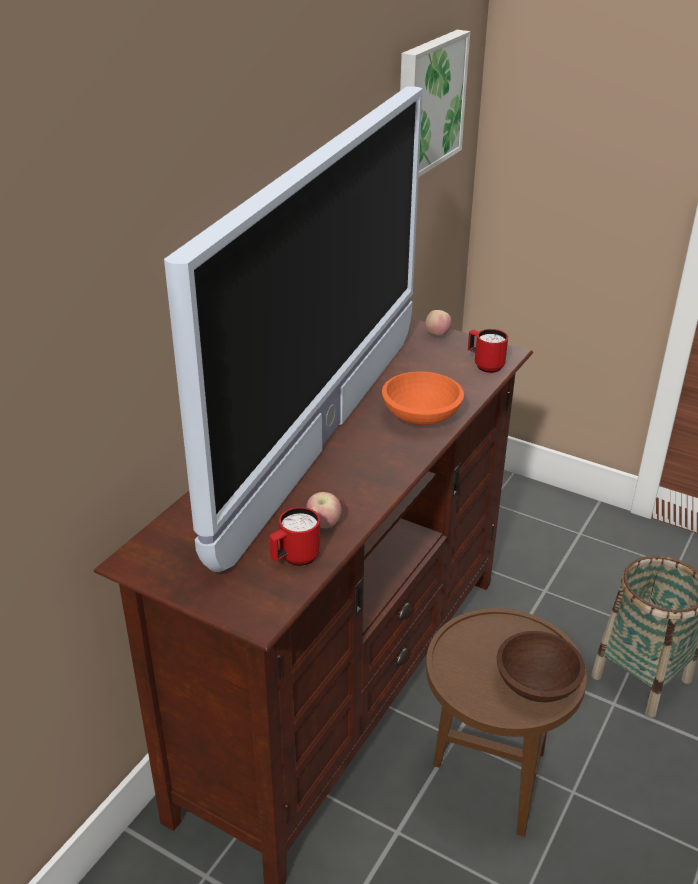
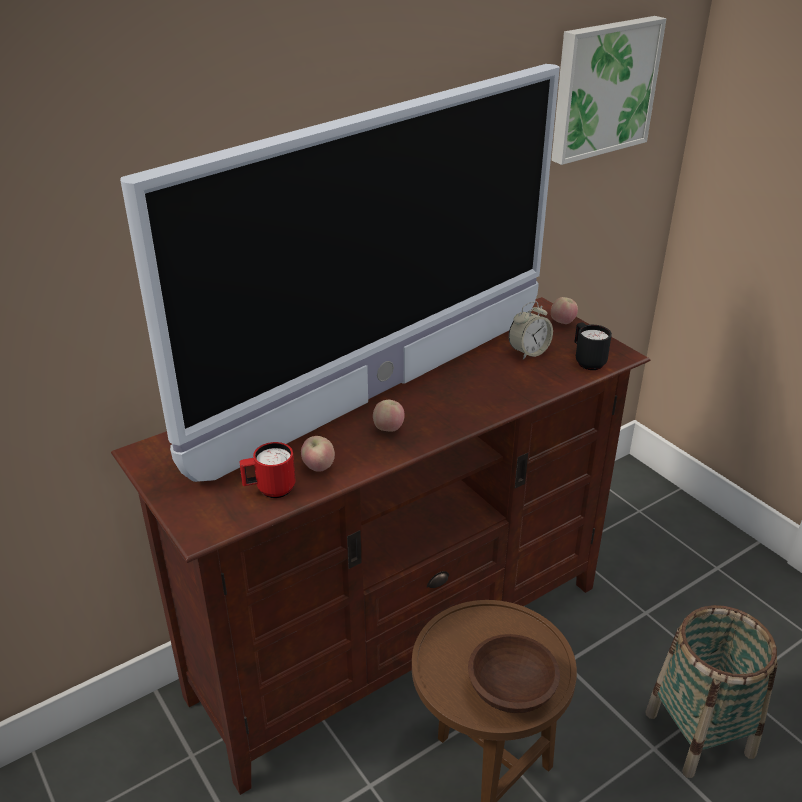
camera: 25 degrees right, 0 degrees up
(360, 471) = (388, 429): none -> apple
(420, 417) = (484, 394): orange bowl -> none
(429, 369) = (528, 352): none -> alarm clock
(484, 365) = (587, 361): red mug -> black mug

